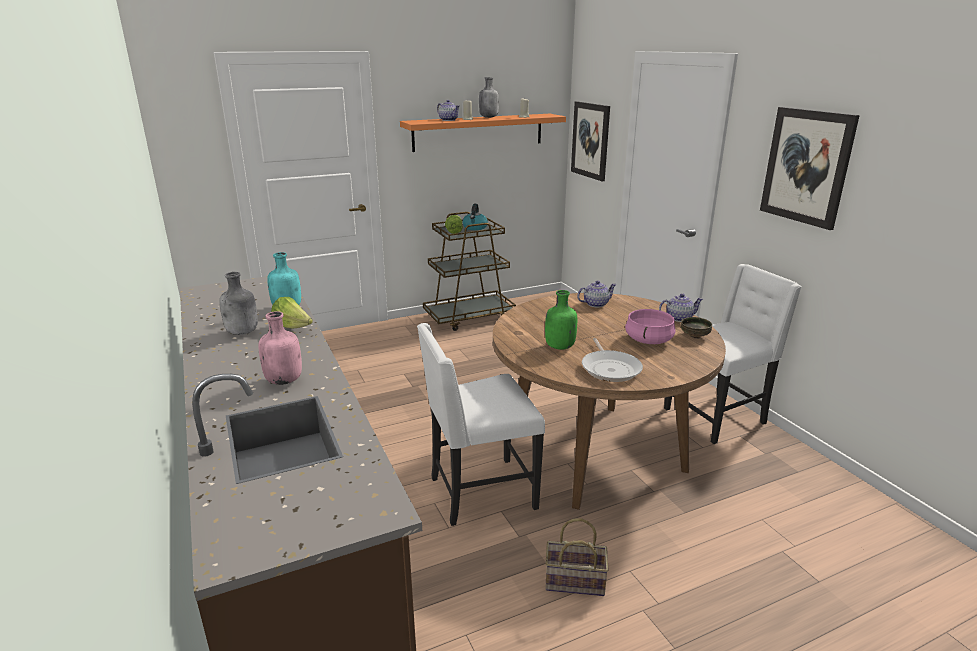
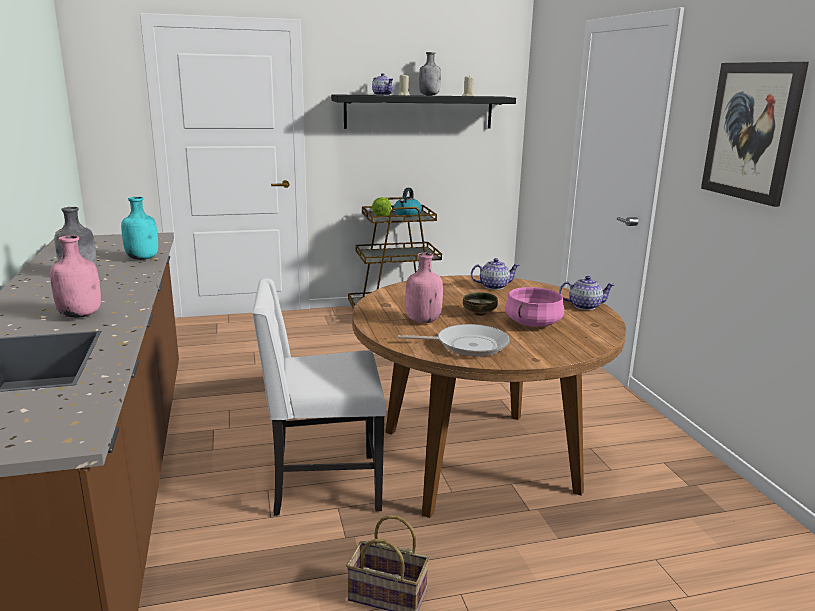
camera: 10 degrees right, 5 degrees down
(293, 327) = (133, 274): lettuce -> none
(478, 132) = (419, 112): orange shelf -> black shelf
(559, 346) = (422, 320): green bottle -> pink bottle
(590, 140) = (543, 125): picture -> none
(610, 368) = (467, 345): frying pan -> frying pan turned 90 degrees counterclockwise
(695, 336) = (593, 324): bowl -> bowl (479, 314)
(717, 417) = (642, 439): white chair -> none

